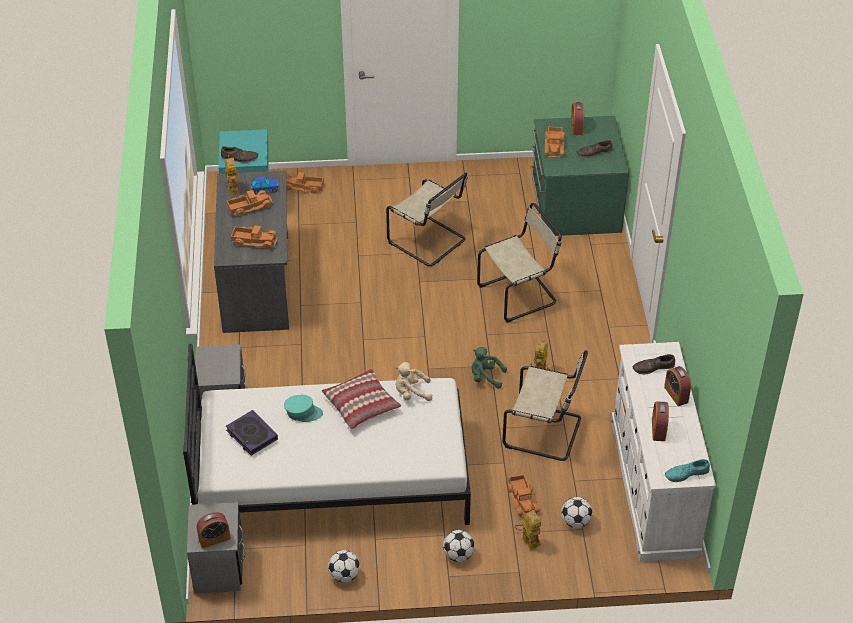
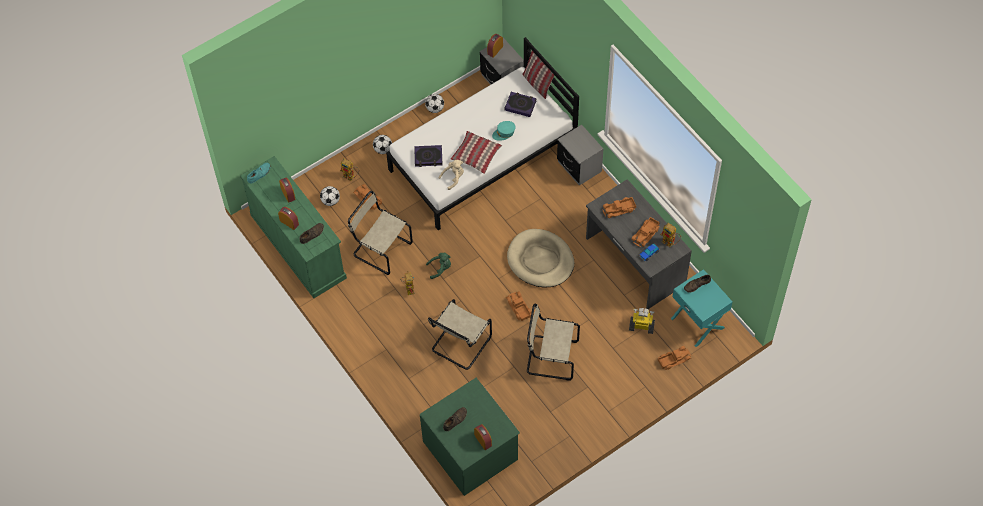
camera: 150 degrees right, 15 degrees up
(203, 454) = (538, 84): none -> pillow
(308, 226) = (641, 326): none -> toy robot
(360, 331) = (540, 260): none -> beige dog bed
(425, 432) = (428, 157): none -> book
(545, 432) = (380, 249): beige chair -> beige chair turned 45 degrees clockwise
(555, 146) = (486, 411): toy truck -> toy truck (518, 308)
(654, 487) = (297, 246): white dresser -> green dresser

